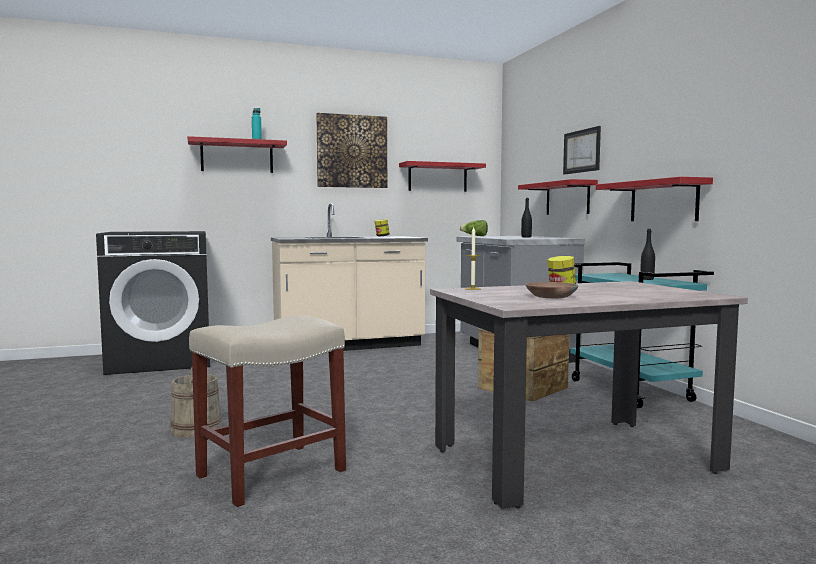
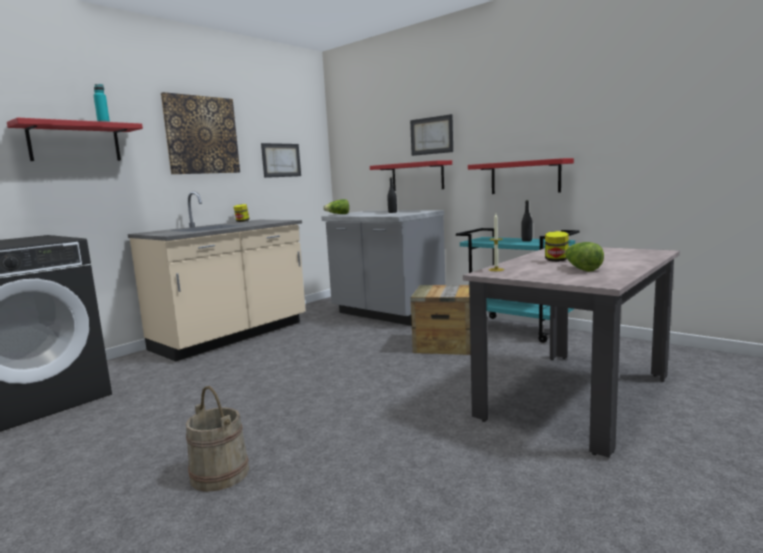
camera: 30 degrees left, 5 degrees up
(270, 474) = (383, 497): beige stool -> none
(437, 177) = (281, 160): red shelf -> picture
(550, 296) = (581, 269): brown bowl -> lettuce

